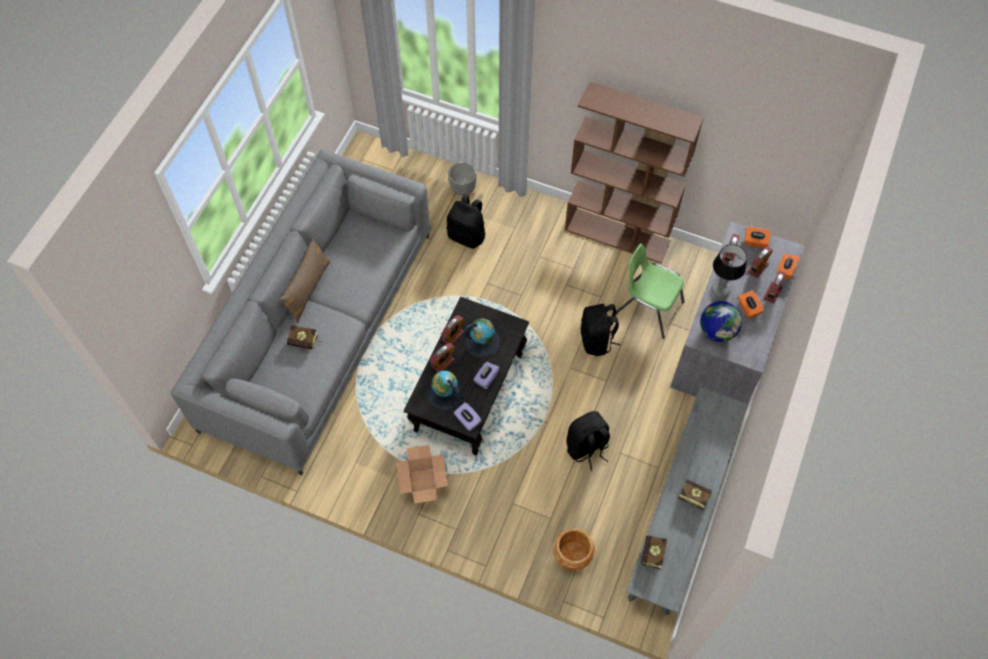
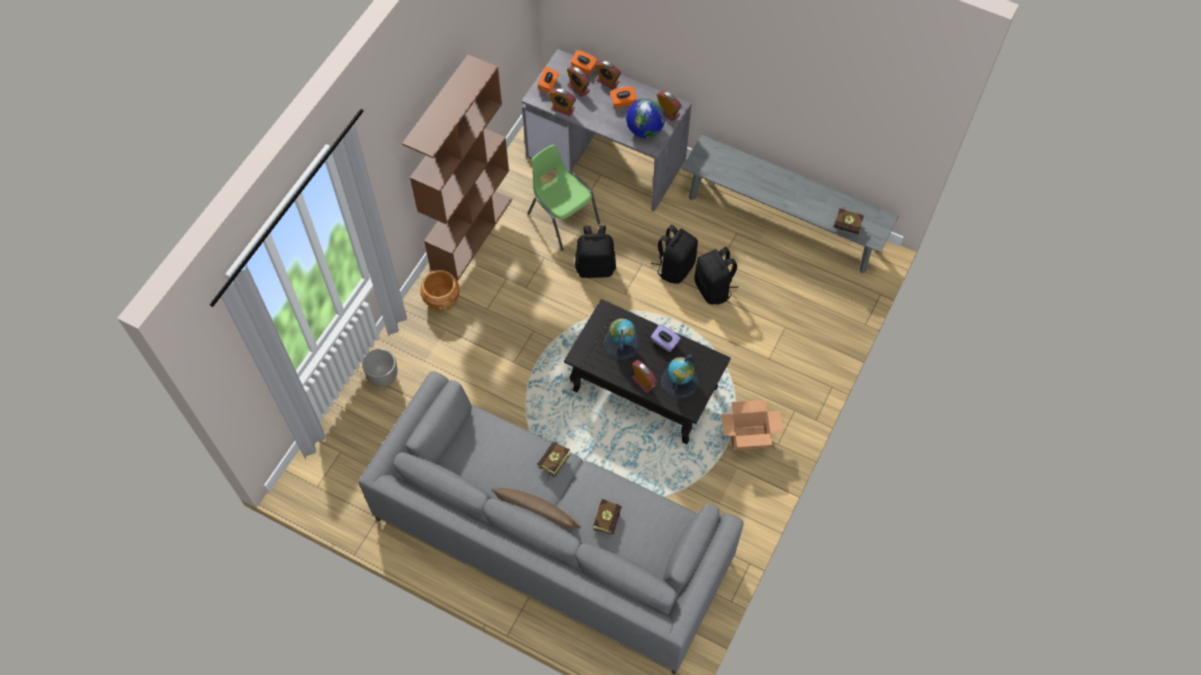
camera: 85 degrees left, 0 degrees up
(452, 336) = (612, 370): alarm clock -> alarm clock (668, 113)
(467, 235) = (448, 377): black backpack -> black backpack (675, 267)
(467, 420) = (711, 363): purple tissue box -> none
(572, 555) = (822, 313): brown planter -> brown planter (442, 300)
(648, 307) = (562, 218): green chair -> green chair turned 105 degrees clockwise
(690, 495) = (791, 190): book -> book (552, 465)
(720, 290) = (600, 120): table lamp -> none

